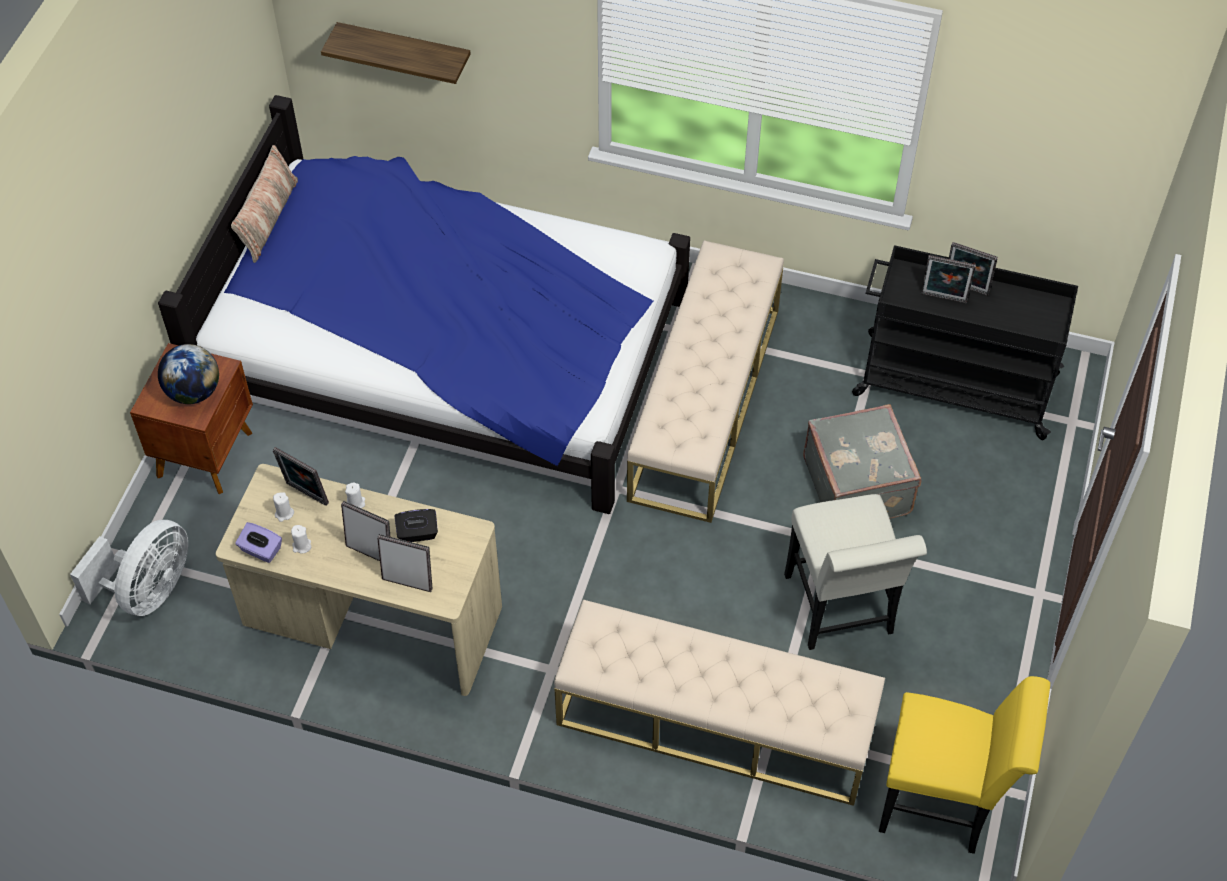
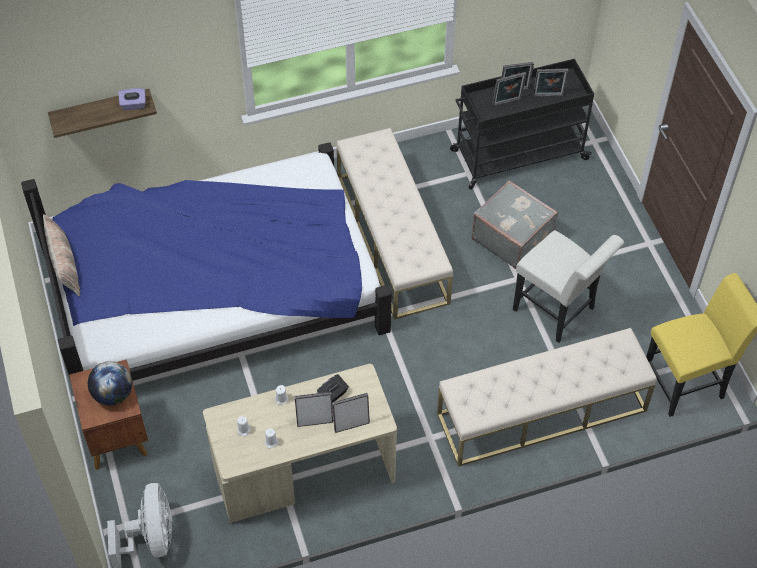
camera: 35 degrees left, 0 degrees up
(261, 550) = (248, 459): purple tissue box -> purple tissue box (133, 105)
(305, 495) = (247, 412): picture frame -> picture frame (548, 96)

